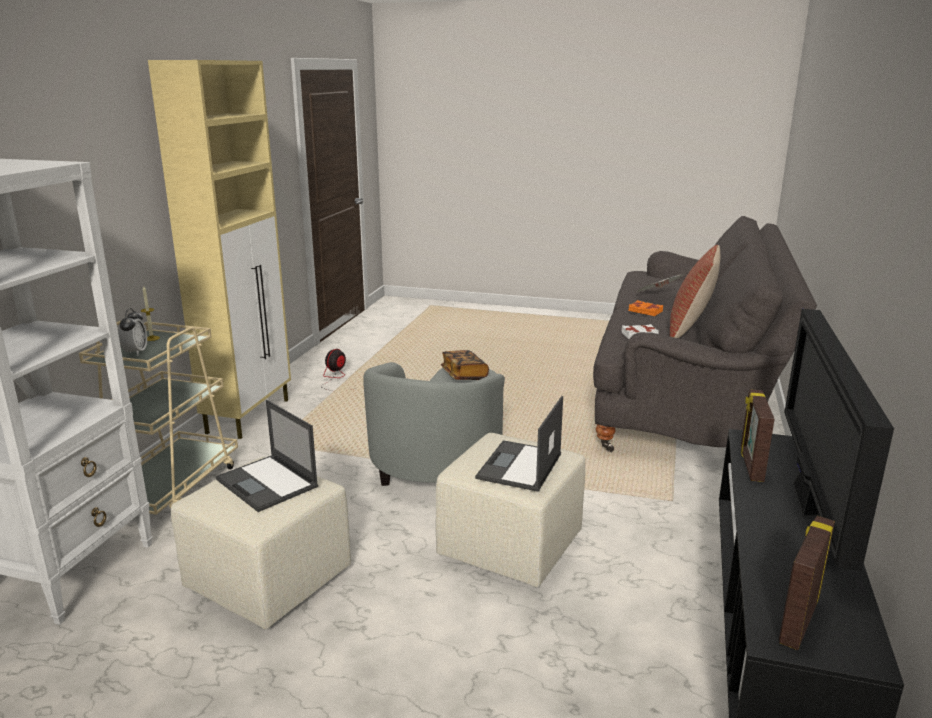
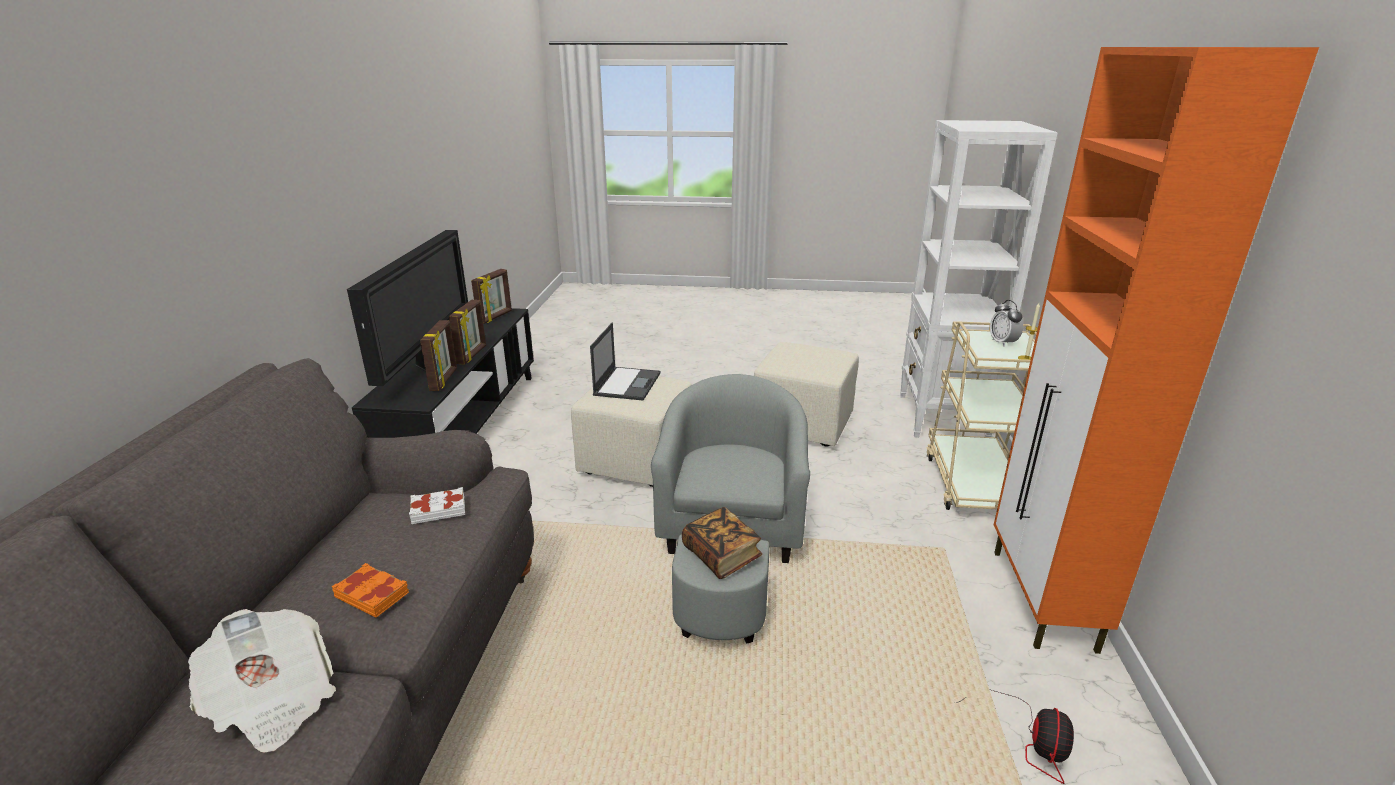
camera: 170 degrees right, 5 degrees up
(249, 415) = (1042, 600): beige cabinet -> orange cabinet
(268, 483) = (805, 360): laptop -> none
(690, 330) = (335, 537): pillow -> none
(751, 507) = (472, 355): none -> picture frame

